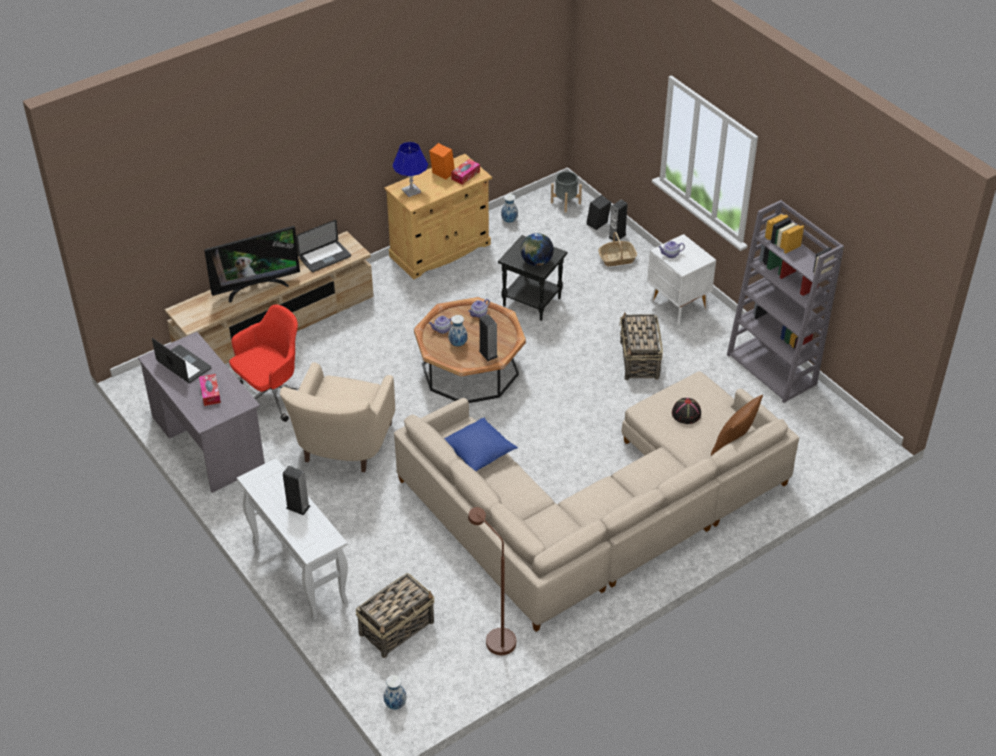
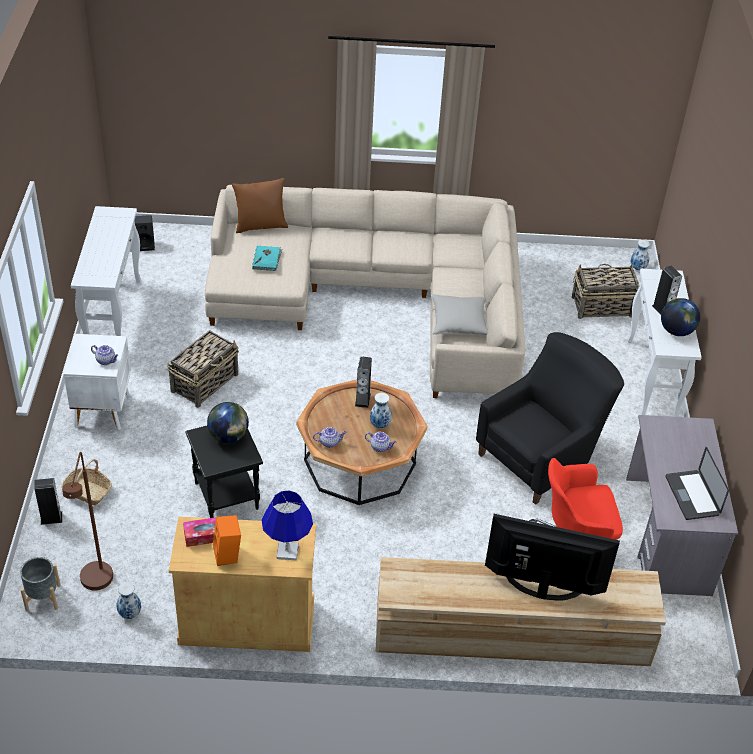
camera: 145 degrees left, 0 degrees up
(210, 393) = (680, 450): tissue box -> none
(272, 491) = (676, 331): none -> globe
(325, 257) = (434, 583): laptop -> none
(342, 448) = (542, 456): beige armchair -> black armchair
(478, 452) = (459, 322): blue pillow -> grey pillow
(494, 637) = (536, 267): brown floor lamp -> brown floor lamp (96, 585)
(598, 225) = (50, 544): black speaker -> black speaker (146, 245)
(686, 414) = (267, 259): black hat -> turquoise book
(772, 369) = (113, 314): grey bookcase -> white console table

